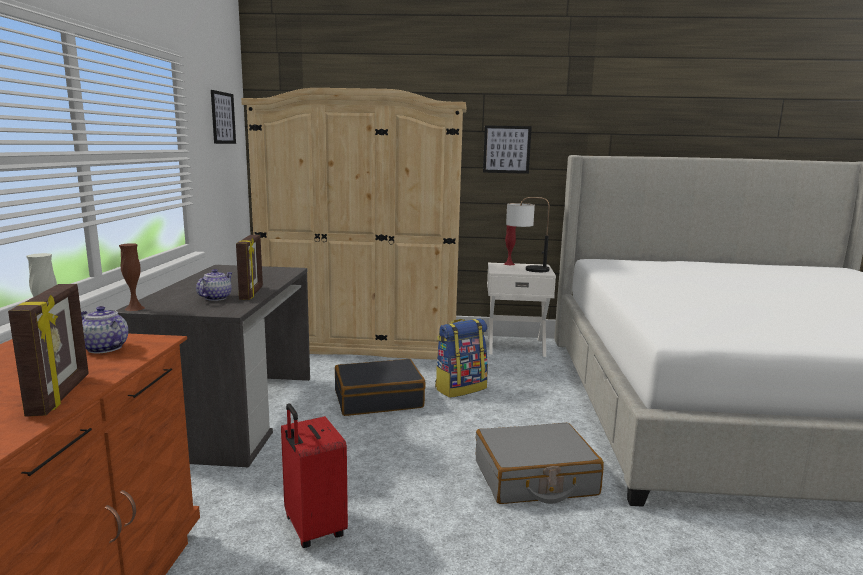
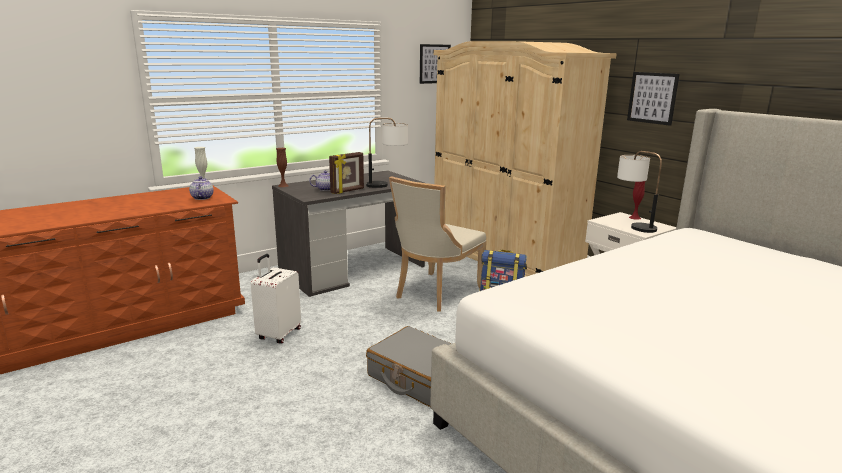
camera: 50 degrees right, 5 degrees up
(61, 395) = (146, 210): picture frame -> none
(274, 277) = (387, 185): none -> table lamp
(313, 528) = (278, 334): red suitcase -> white suitcase
(378, 399) = (435, 293): black suitcase -> beige chair

